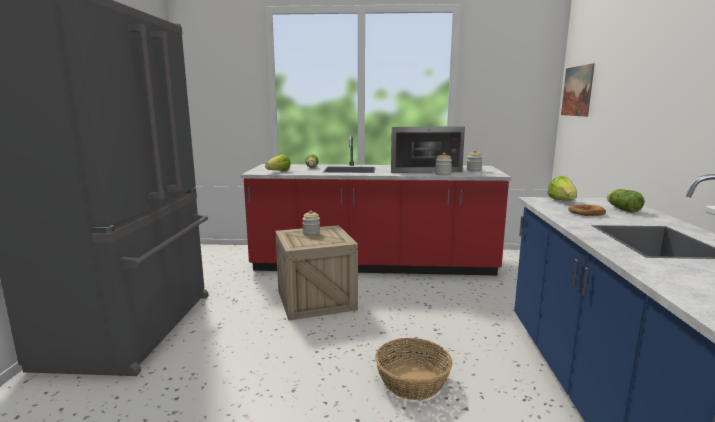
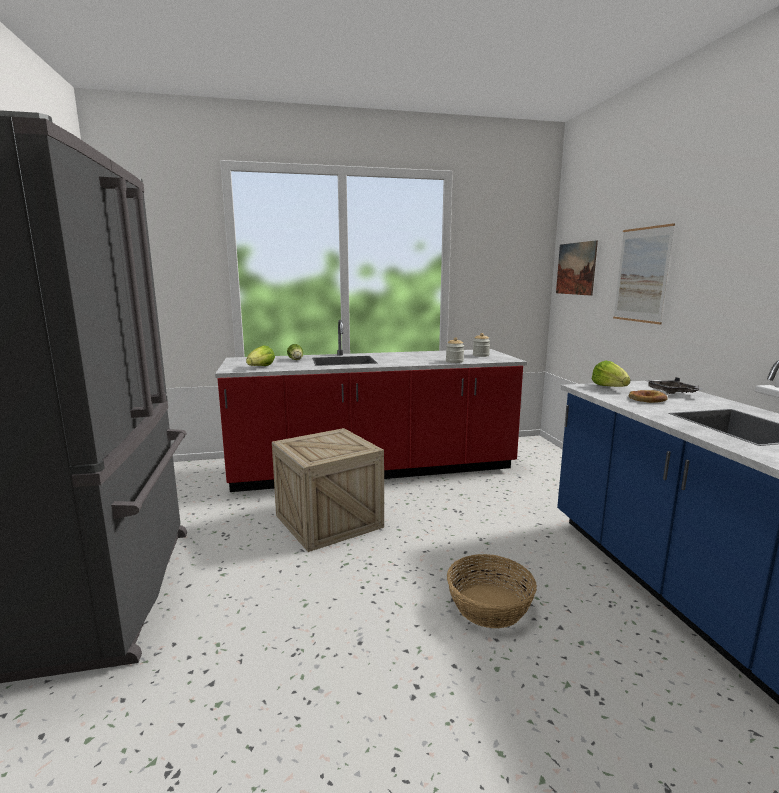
camera: 15 degrees left, 0 degrees up
(311, 233) = (319, 441): jar -> none
(423, 169) = (426, 357): microwave -> none
(621, 209) = (672, 393): lettuce -> grey tray
(626, 96) = (642, 275): none -> picture

